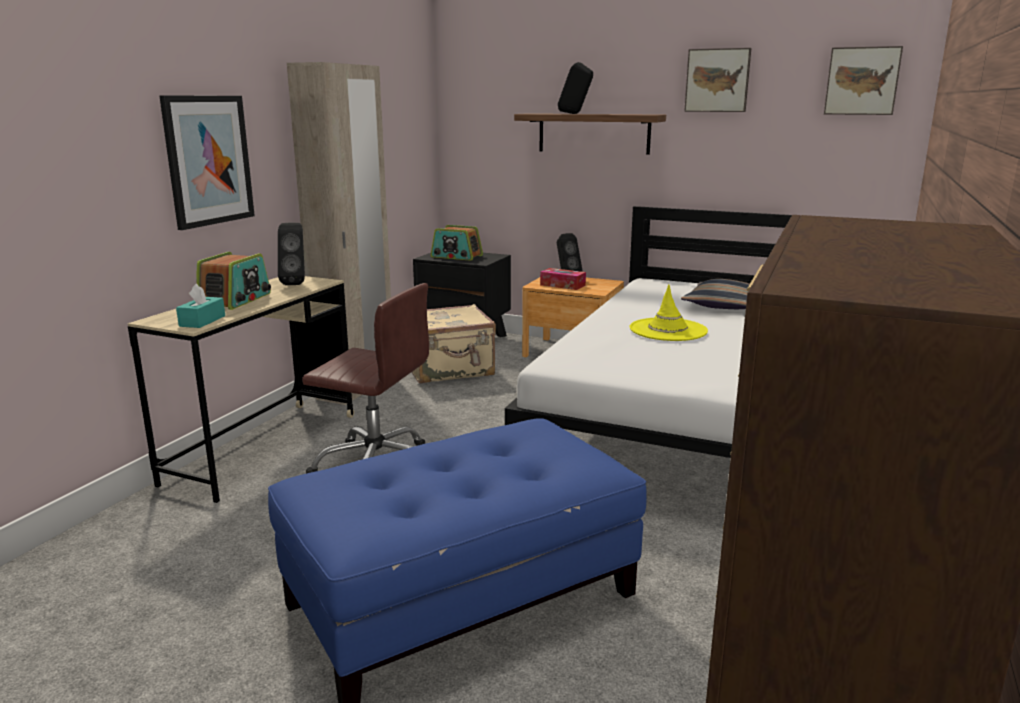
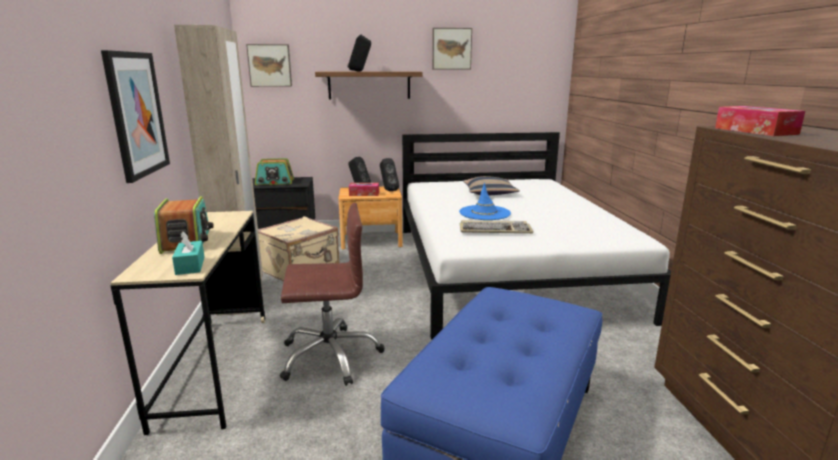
camera: 30 degrees left, 0 degrees up
(295, 283) = (216, 219): black speaker -> black speaker (388, 190)
(643, 353) = (495, 230): none -> keyboard
(668, 330) = (484, 213): yellow hat -> blue hat
(832, 227) = (755, 131): none -> tissue box
(862, 81) = (535, 50): picture -> picture (270, 65)

